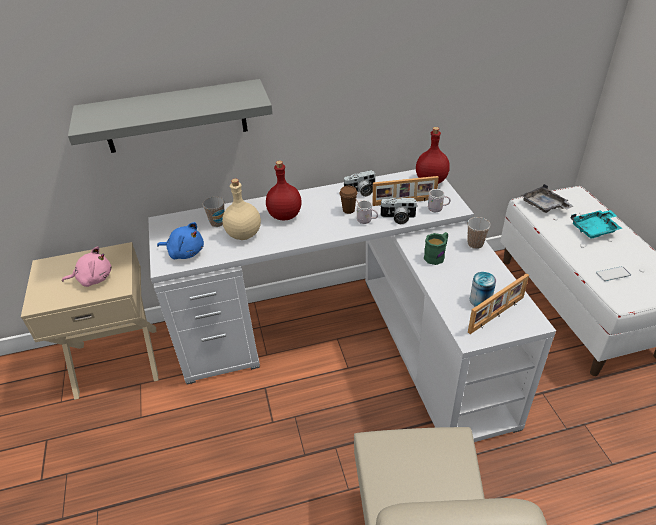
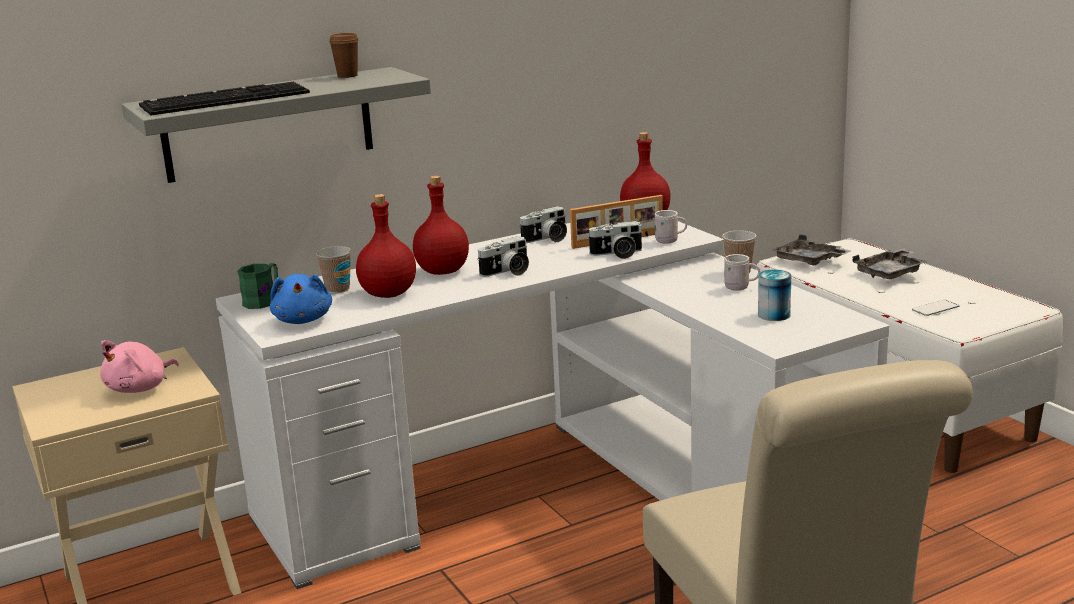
camera: 15 degrees left, 20 degrees down
(93, 278) = (140, 388): pink plush toy -> pink plush toy turned 150 degrees clockwise
(132, 113) = (226, 99): none -> keyboard
(185, 252) = (303, 320): blue plush toy -> blue plush toy turned 75 degrees clockwise
(244, 235) = (389, 294): beige bottle -> red bottle
(322, 225) = (507, 272): none -> camera
(348, 210) = (538, 256): brown cup -> brown cup (347, 76)
(366, 221) = (572, 262): white mug -> white mug (740, 288)
(436, 255) = (690, 287): green mug -> green mug (264, 300)
(497, 315) = (803, 323): picture frame -> none
(595, 229) = (890, 273): turquoise tray -> grey tray

